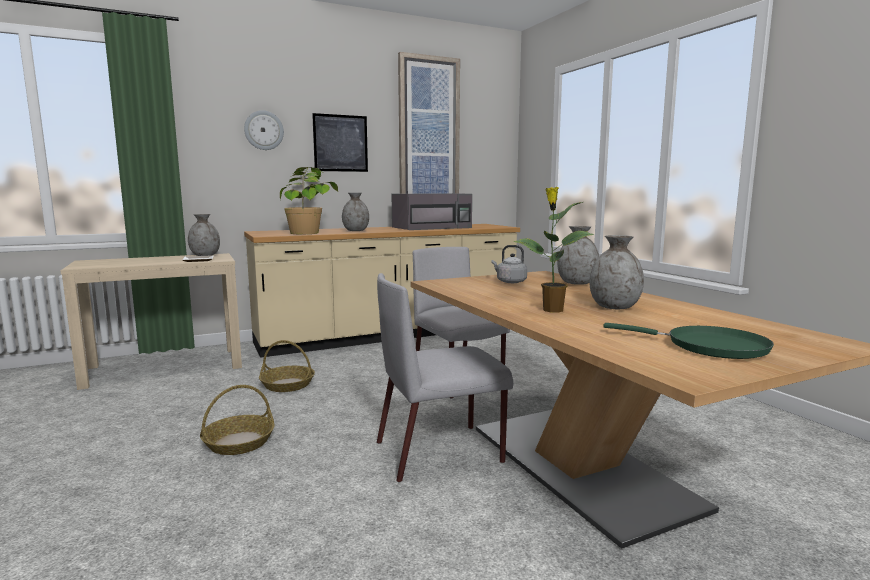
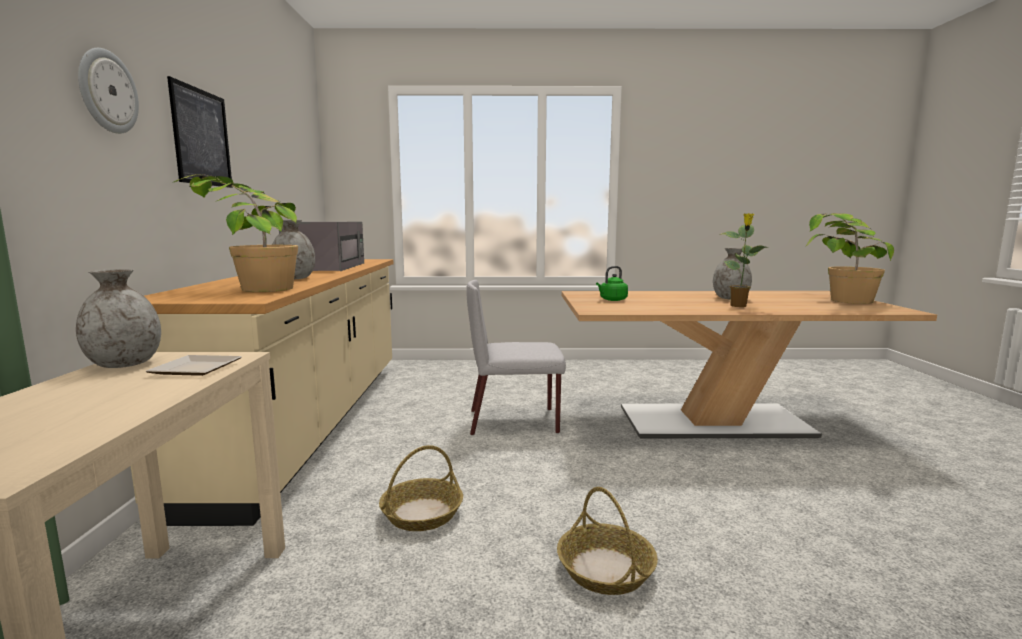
camera: 65 degrees left, 0 degrees up
(428, 133) = (272, 137): picture -> none
(441, 452) = (674, 459): grey chair -> none
(509, 282) = (612, 300): grey kettle -> green kettle
(577, 283) = (633, 293): grey vase -> none
(709, 347) = (839, 302): green frying pan -> potted plant

